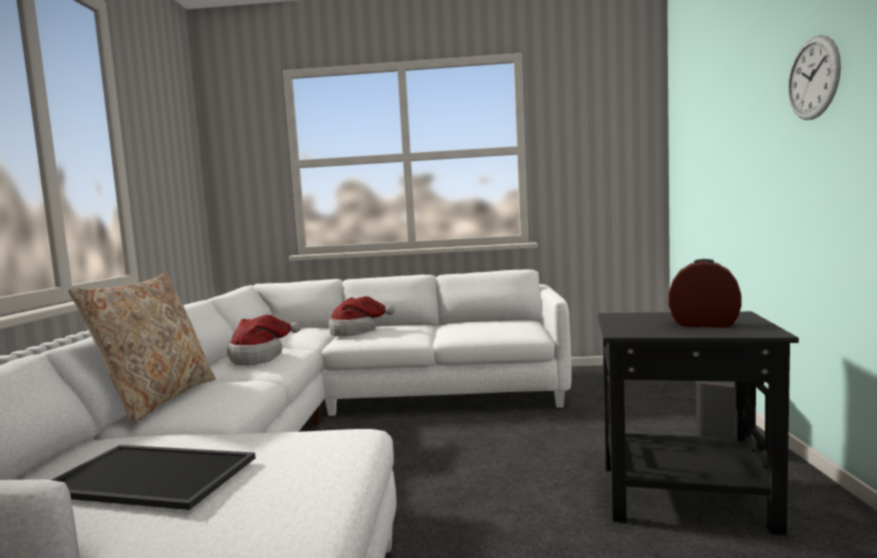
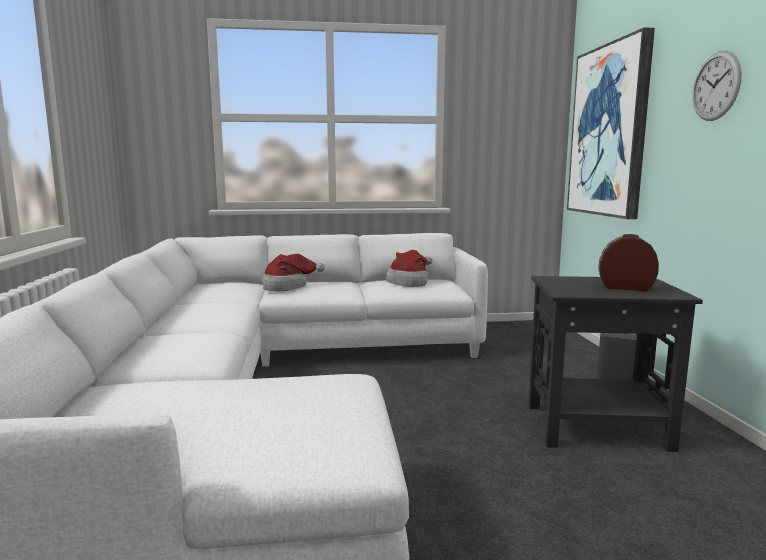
camera: 10 degrees left, 5 degrees up
(154, 474) = (194, 413): tray -> none
(158, 400) = (133, 350): beige pillow -> none
(259, 357) = (208, 310): hat -> hat (410, 282)
(707, 146) = (609, 131): none -> picture

